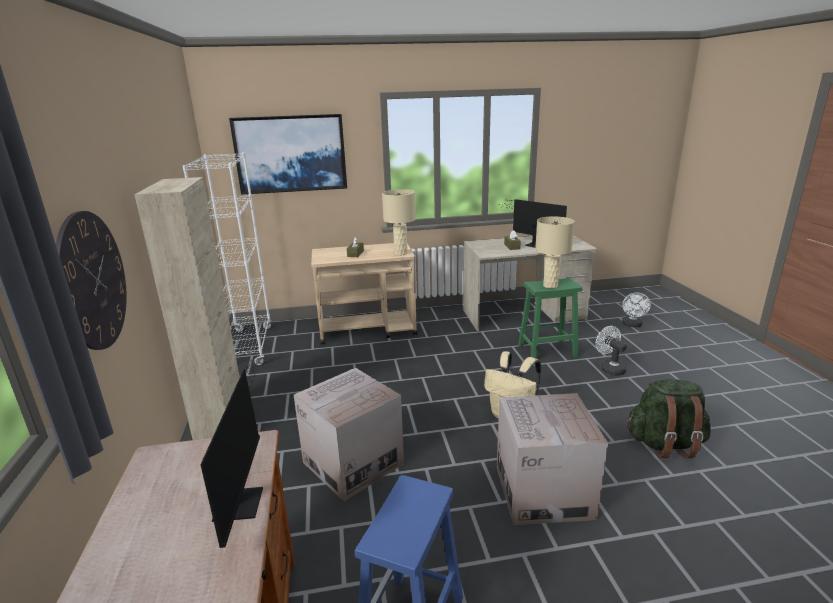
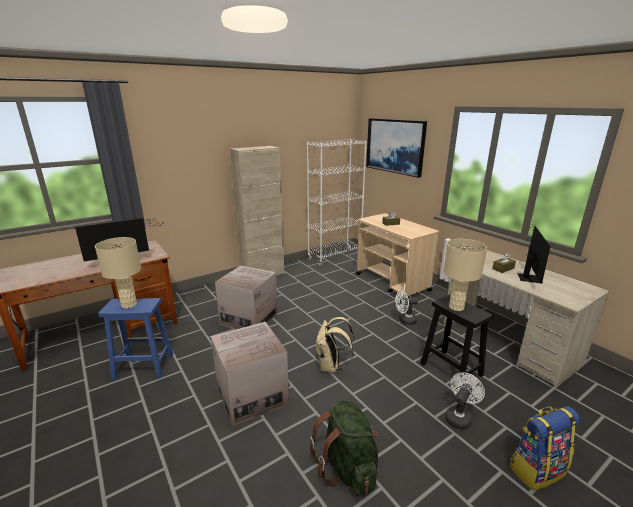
camera: 65 degrees right, 0 degrees up
(92, 281) = (179, 176): wall clock -> none
(401, 253) = (410, 234): beige table lamp -> beige table lamp (129, 305)
(546, 351) = (450, 369): green stool -> black stool
(632, 325) = (595, 430): white fan -> white fan (405, 320)
(667, 358) = (537, 469): none -> backpack

